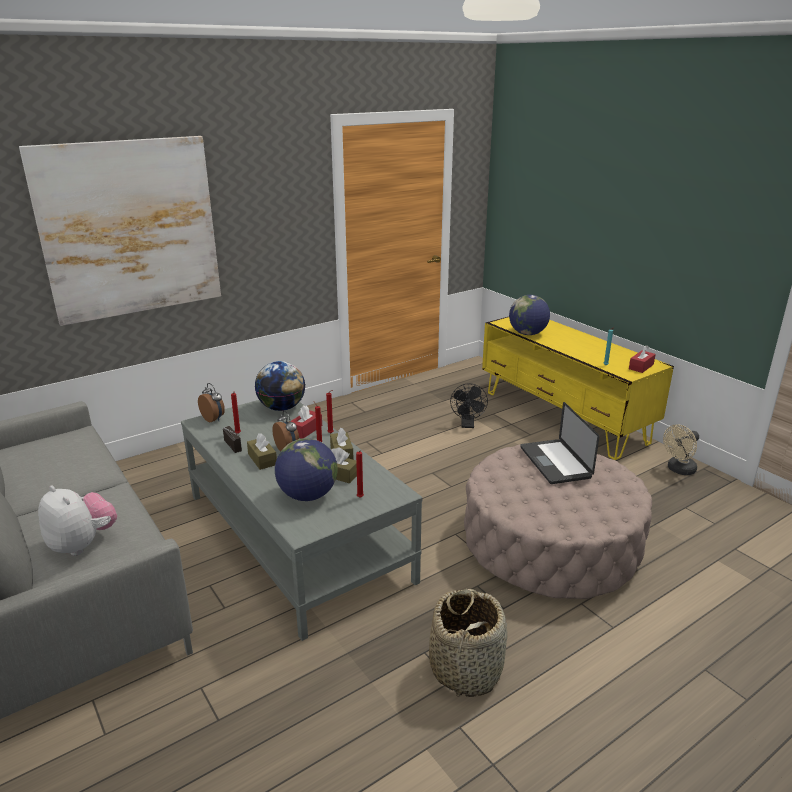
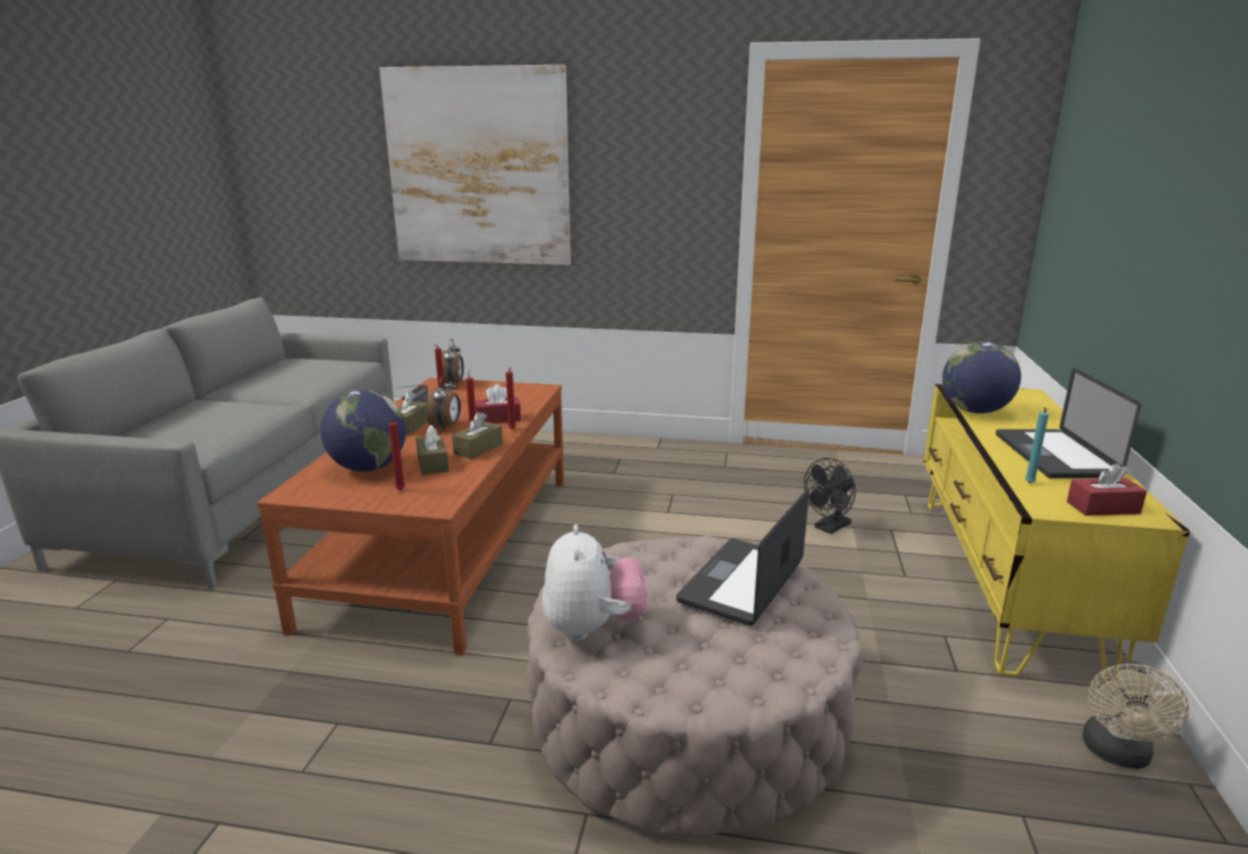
camera: 45 degrees right, 5 degrees down
(82, 544) = (178, 429): plush toy -> plush toy (593, 628)
(282, 408) = (523, 395): globe -> none
(296, 536) = (448, 545): grey coffee table -> brown coffee table
(466, 669) = (335, 772): basket -> none
(590, 347) = (1054, 455): none -> laptop
(678, 470) = (1117, 754): beige fan -> beige fan turned 75 degrees counterclockwise

